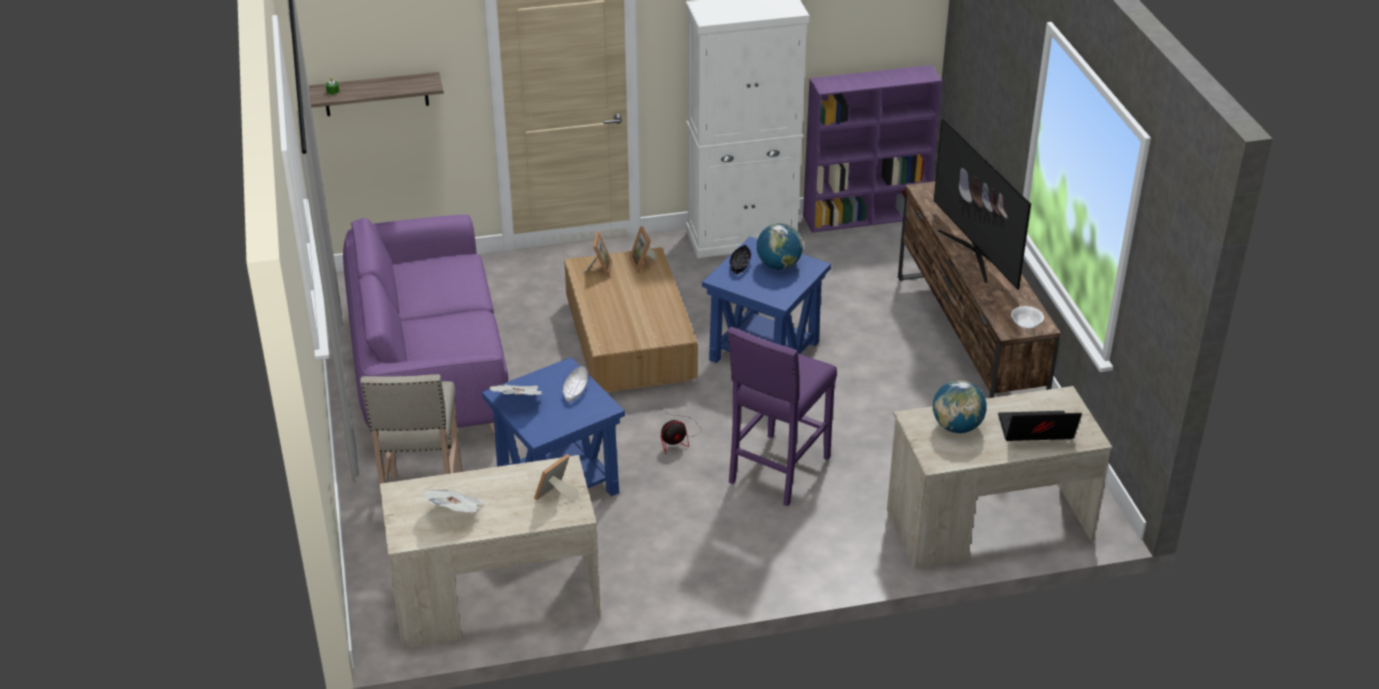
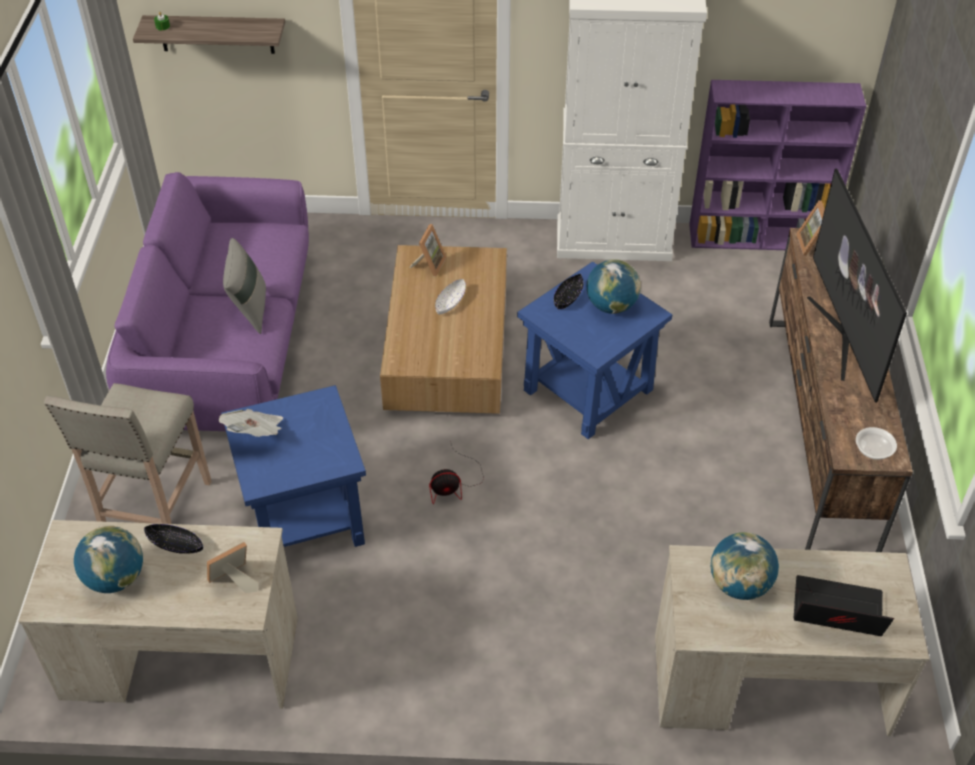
camera: 15 degrees right, 10 degrees up
(456, 512) = (115, 578): newspaper -> globe
(461, 322) = (249, 310): none -> grey pillow
(495, 481) = (175, 544): none -> black bowl
(575, 390) = (322, 431): white bowl -> white bowl (450, 302)
(643, 264) = (479, 266): picture frame -> picture frame (812, 244)
(777, 471) = (548, 553): purple stool -> none

